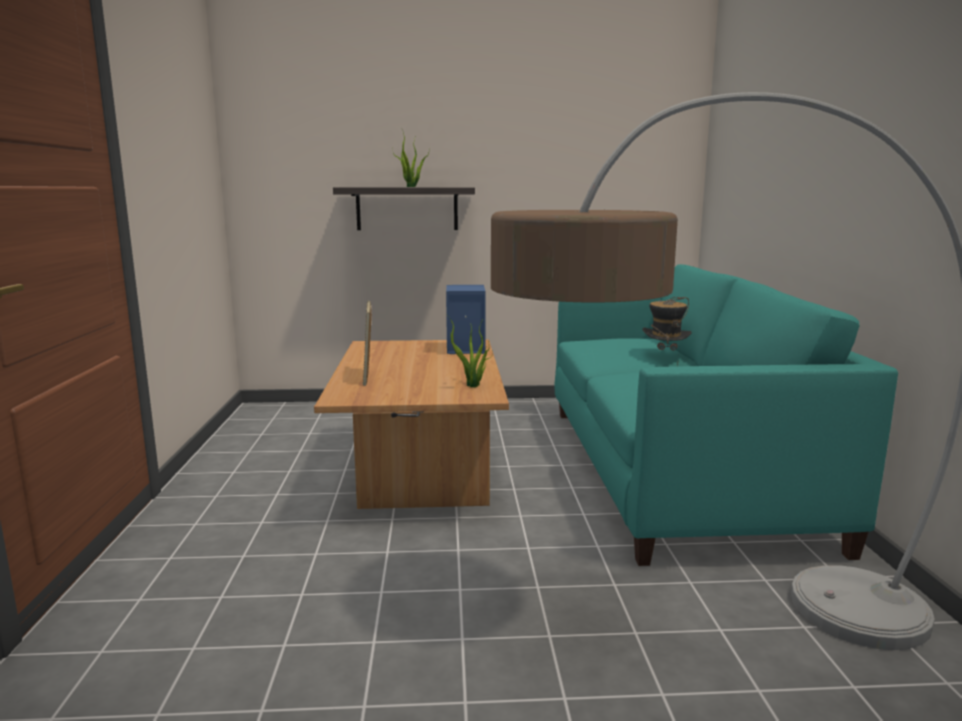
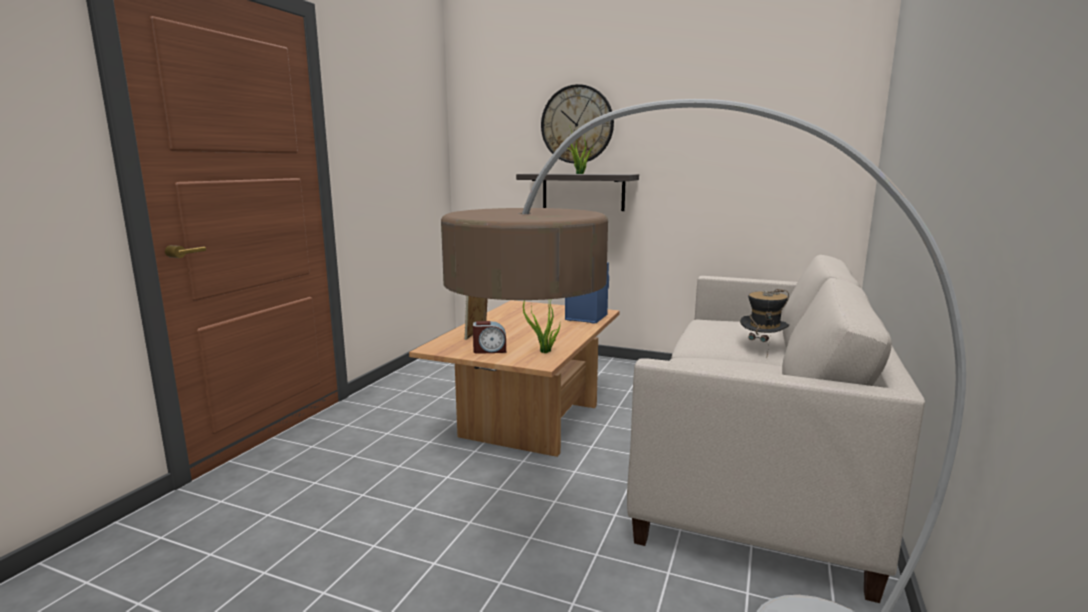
camera: 25 degrees right, 0 degrees up
(396, 129) = (577, 124): none -> wall clock
(410, 392) = (489, 350): none -> alarm clock
(673, 470) = (757, 460): turquoise sofa -> beige sofa

